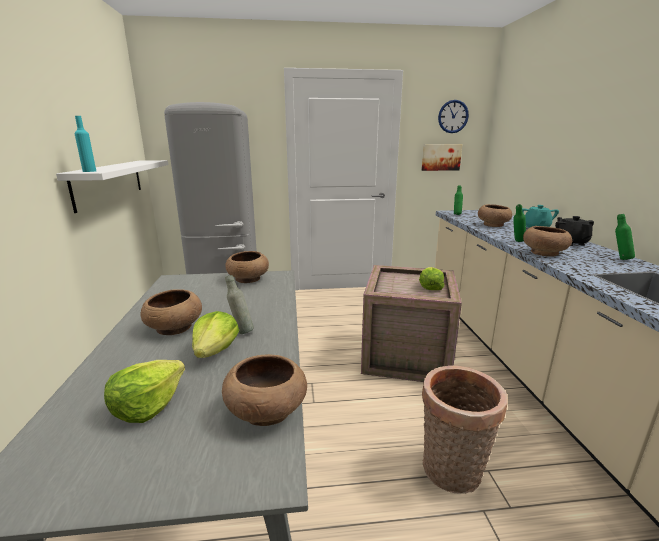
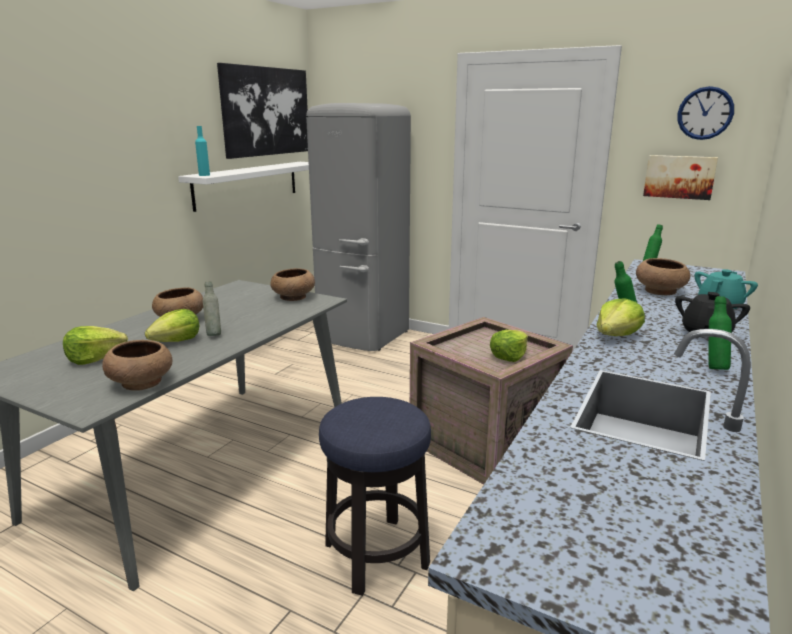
camera: 35 degrees right, 0 degrees up
(112, 109) = (266, 111): none -> picture
(452, 473) = (376, 555): basket -> stool
(543, 253) = (616, 336): brown bowl -> lettuce

